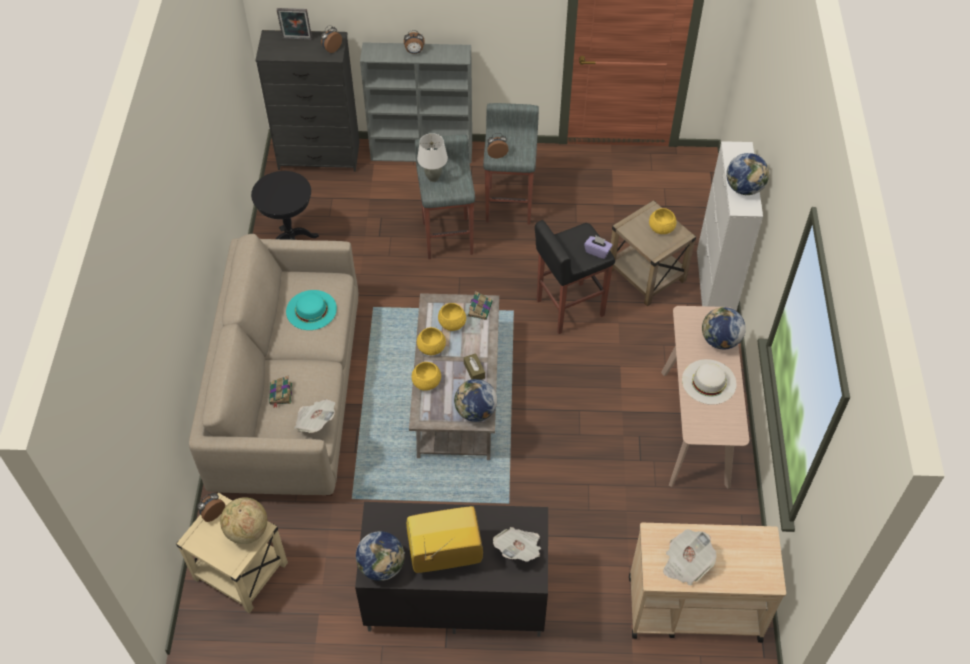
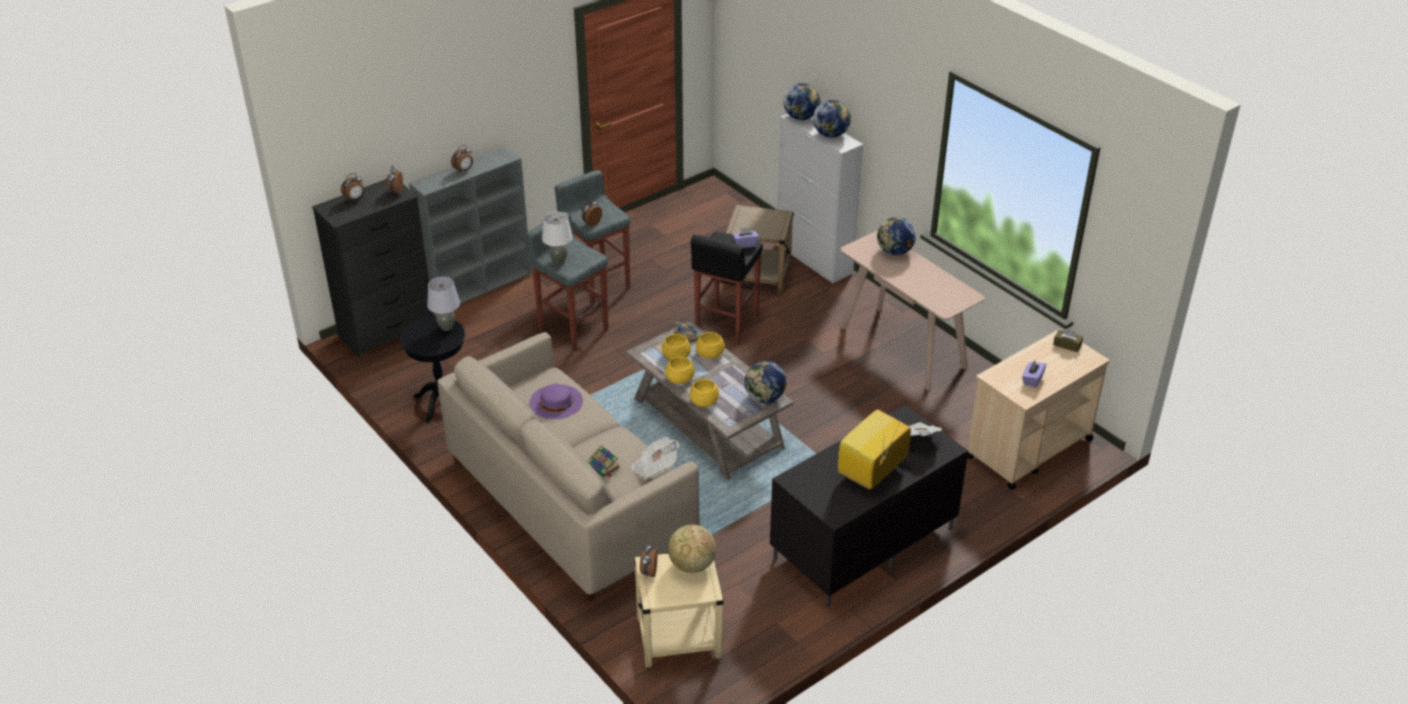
camera: 40 degrees left, 15 degrees down
(297, 39) = (355, 199): picture frame -> alarm clock
(297, 191) = (447, 327): none -> grey table lamp
(311, 310) = (556, 402): turquoise hat -> purple hat
(382, 566) = (836, 506): globe -> globe (801, 117)
(474, 370) = (731, 374): brown tissue box -> brown tissue box (1067, 345)
(661, 227) = (762, 217): yellow bowl -> yellow bowl (709, 353)
(686, 563) = (1032, 379): newspaper -> purple tissue box
(709, 381) = (917, 277): white hat -> none

